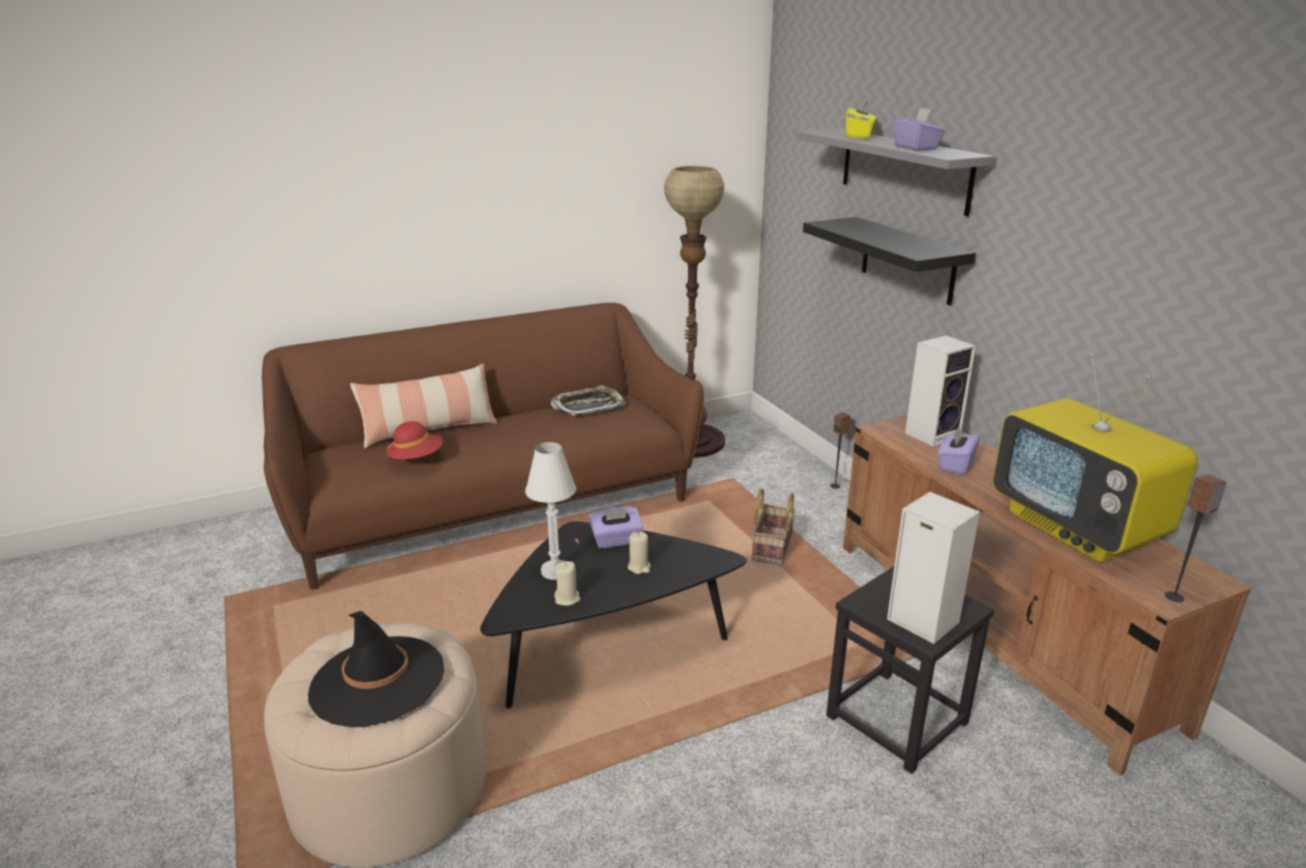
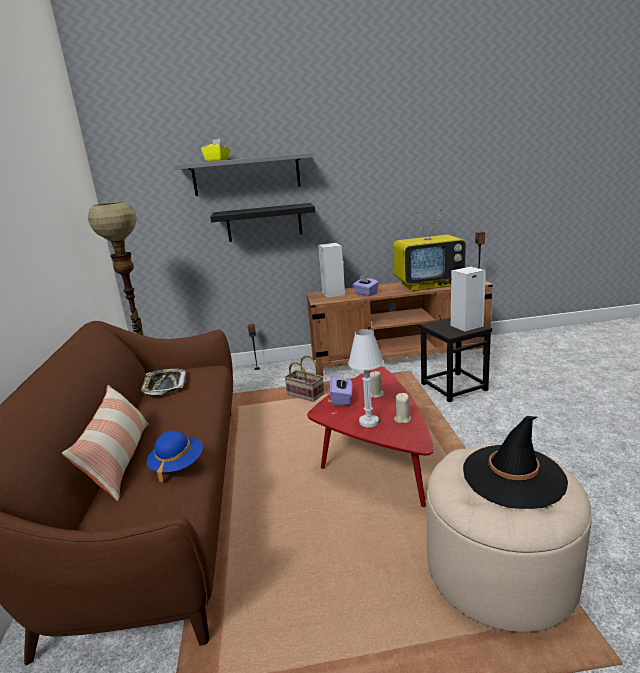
camera: 70 degrees left, 5 degrees down
(416, 458) = (177, 465): red hat -> blue hat
(607, 648) = (375, 461): black coffee table -> red coffee table
(916, 148) = (272, 155): purple tissue box -> none

